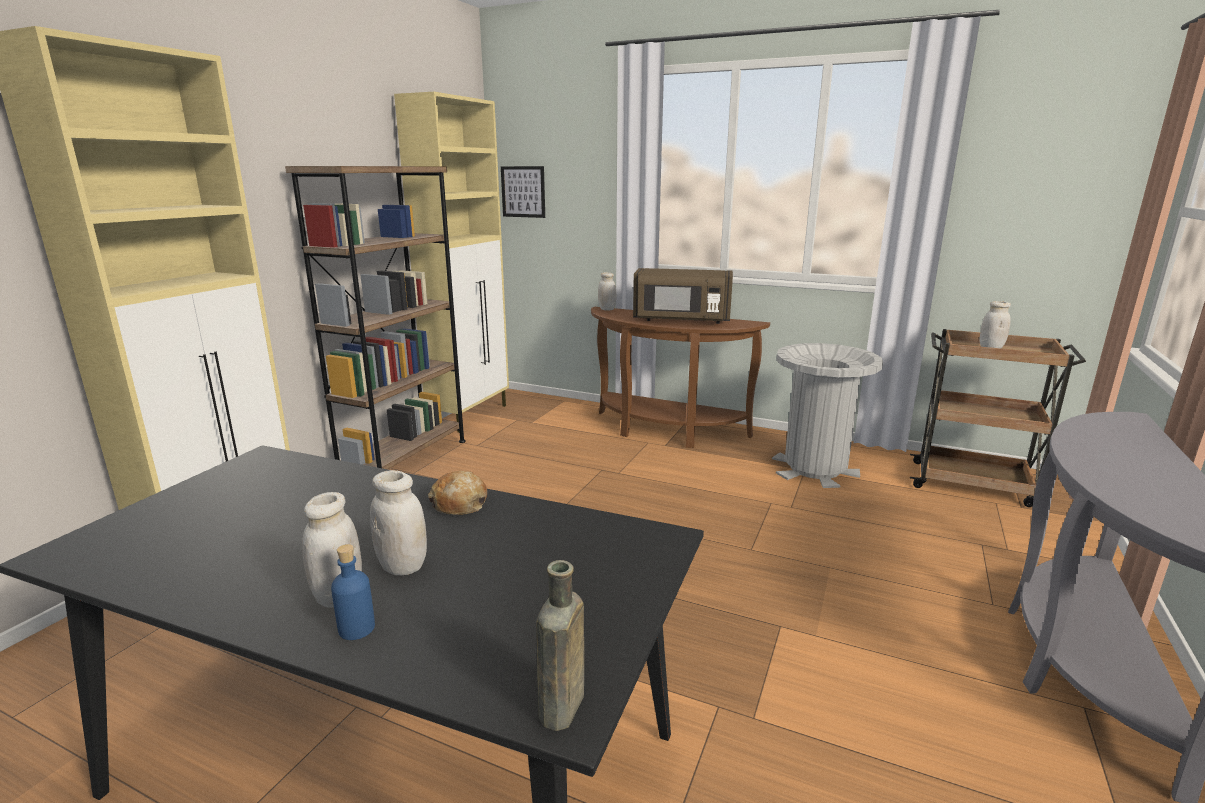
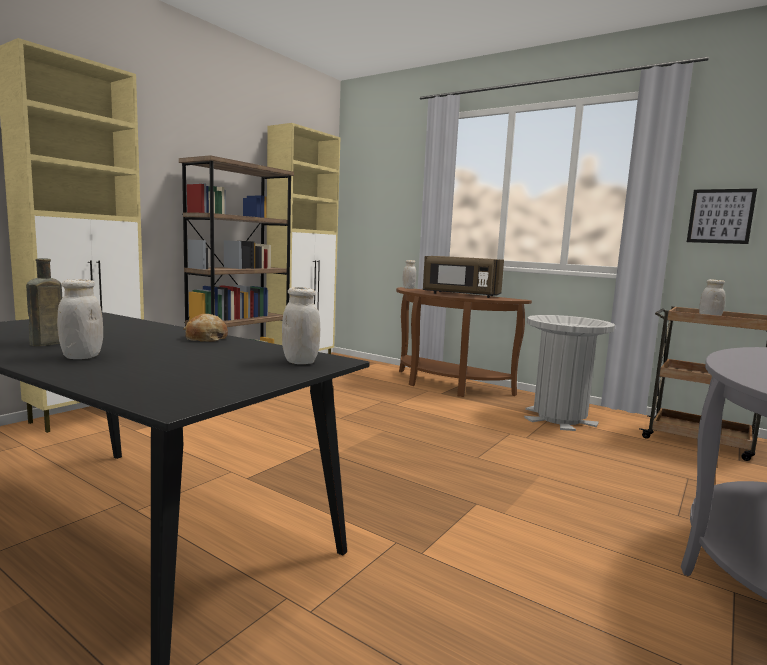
camera: 10 degrees right, 10 degrees down
(357, 628) = (78, 367): blue bottle -> none
(403, 566) = (137, 352): white jar -> white jar (300, 361)
(523, 192) = (359, 204): picture -> picture (720, 216)
(560, 710) = (172, 403): brown bottle -> brown bottle (45, 344)

